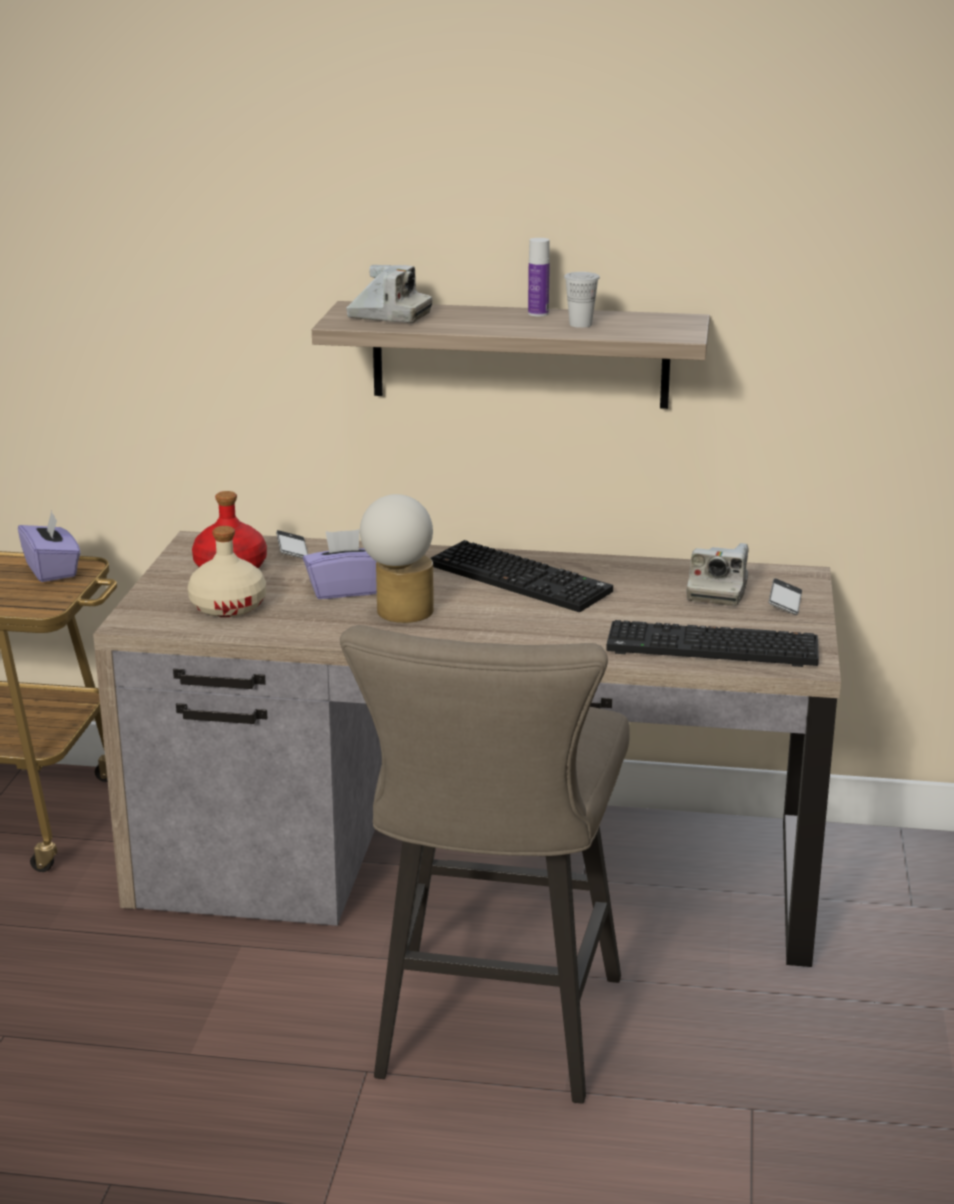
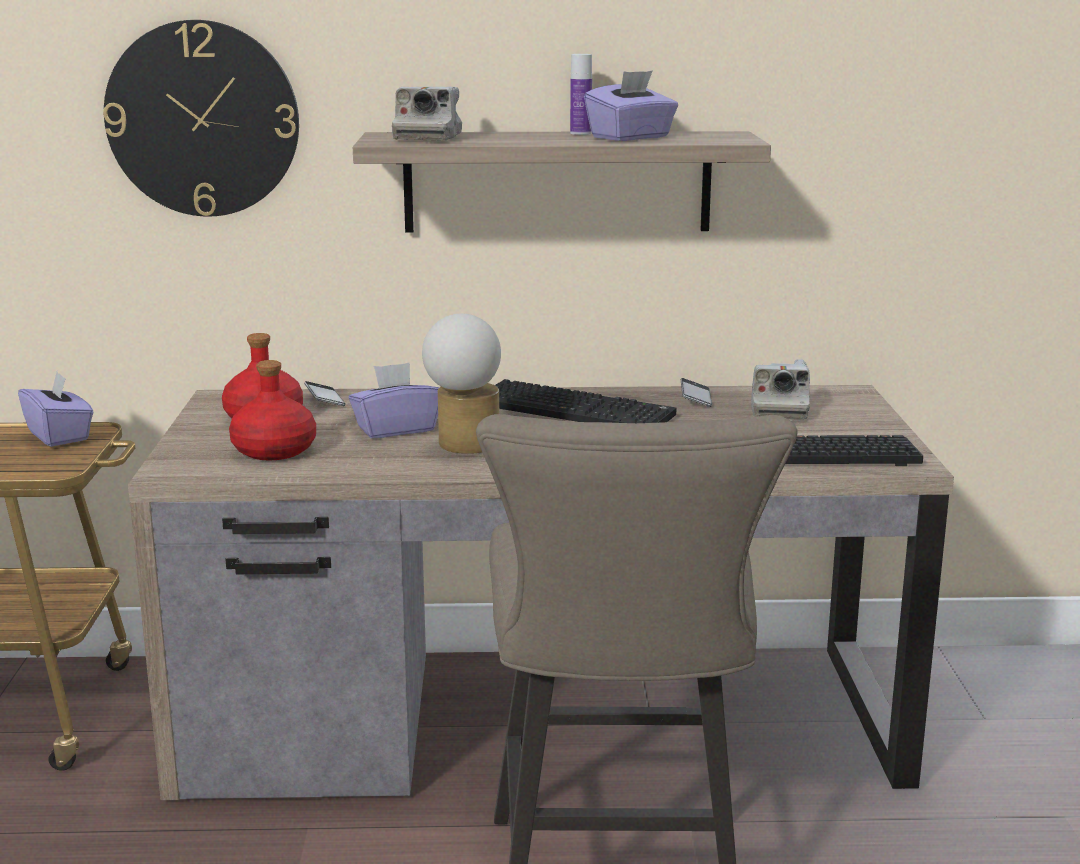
camera: 10 degrees left, 5 degrees down
(189, 283) = (203, 119): none -> wall clock
(228, 606) = (274, 450): beige bottle -> red bottle
(389, 316) = (428, 137): camera -> camera turned 90 degrees clockwise
(580, 324) = (631, 137): white cup -> purple tissue box
(785, 602) = (850, 414): phone -> phone (695, 398)

